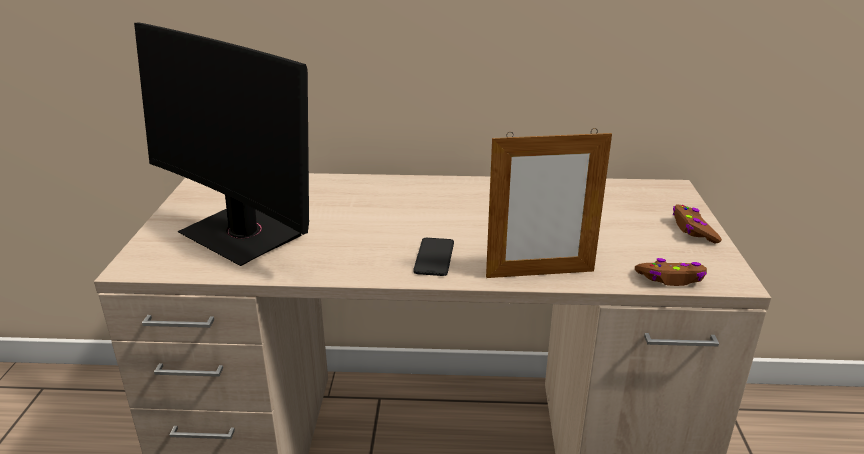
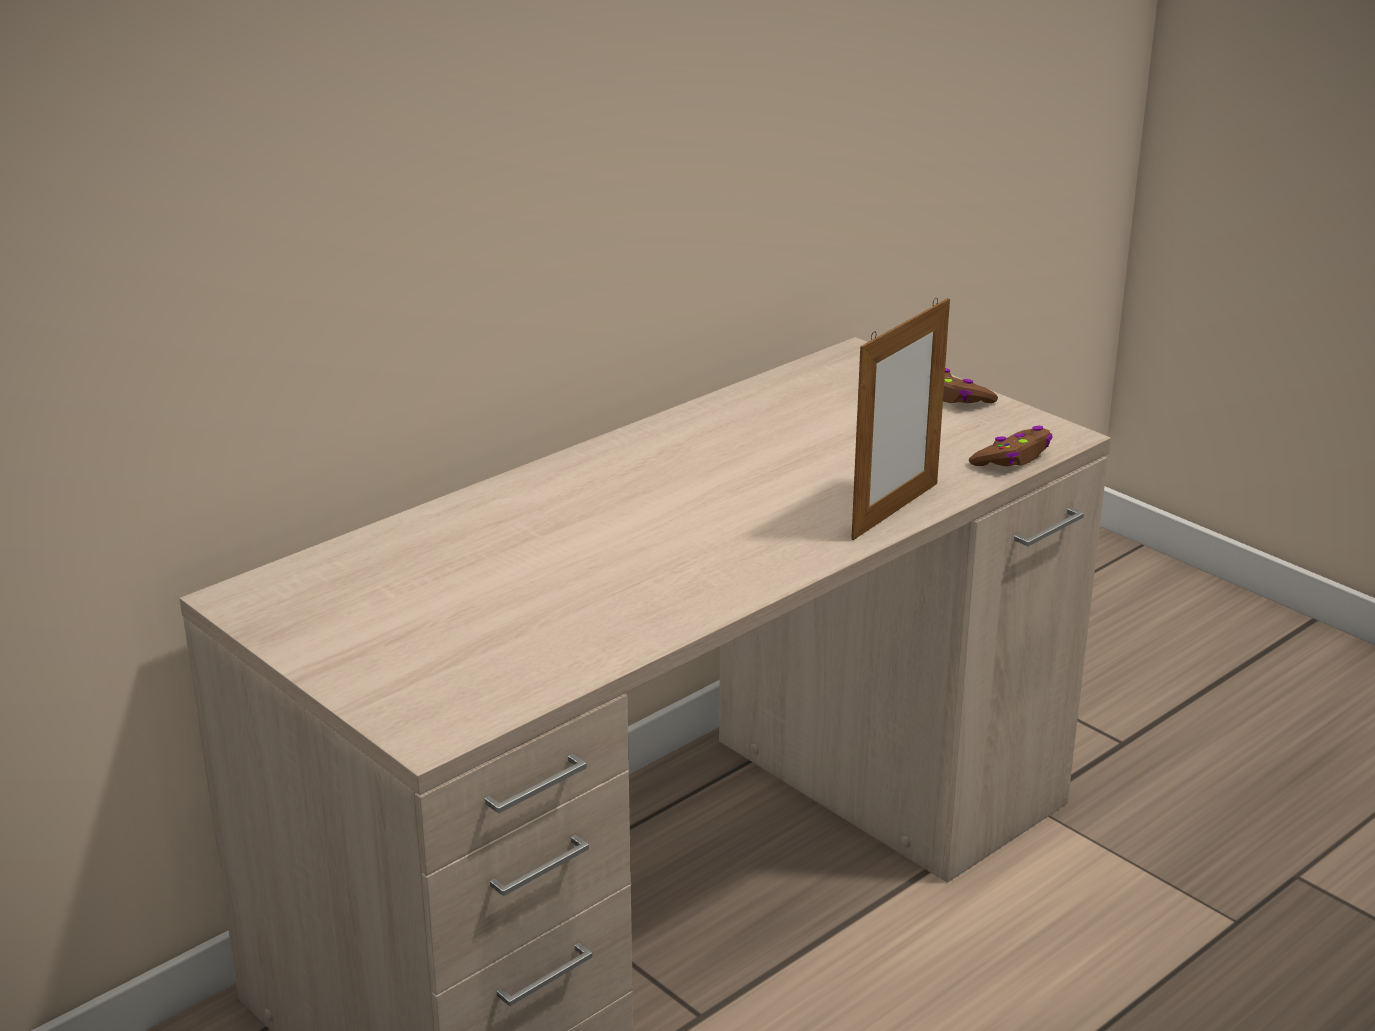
camera: 45 degrees left, 0 degrees up
(242, 235) = (482, 633): monitor -> none
(434, 257) = (761, 545): phone -> none

